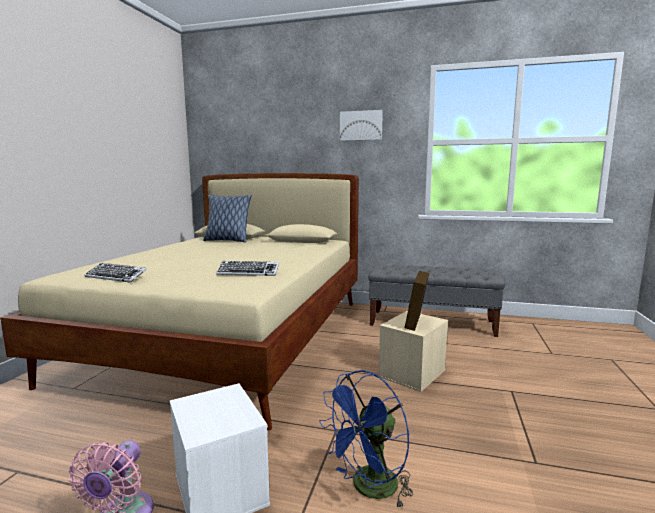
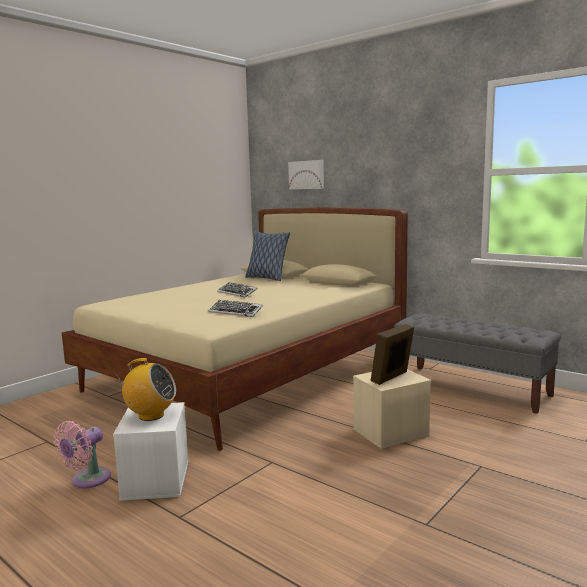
camera: 25 degrees right, 0 degrees up
(116, 277) = (135, 307): keyboard -> keyboard (237, 293)
(214, 410) = (150, 415): none -> radio
(361, 125) = (411, 154): picture -> picture (307, 175)
(369, 489) = (258, 505): blue fan -> none

